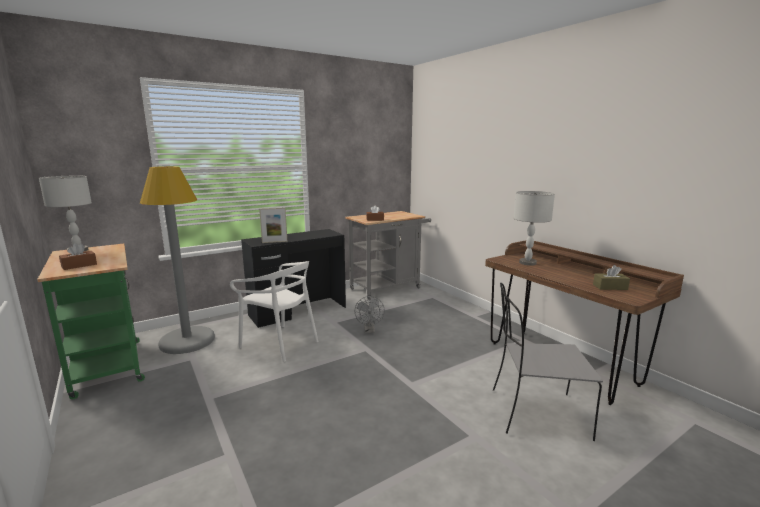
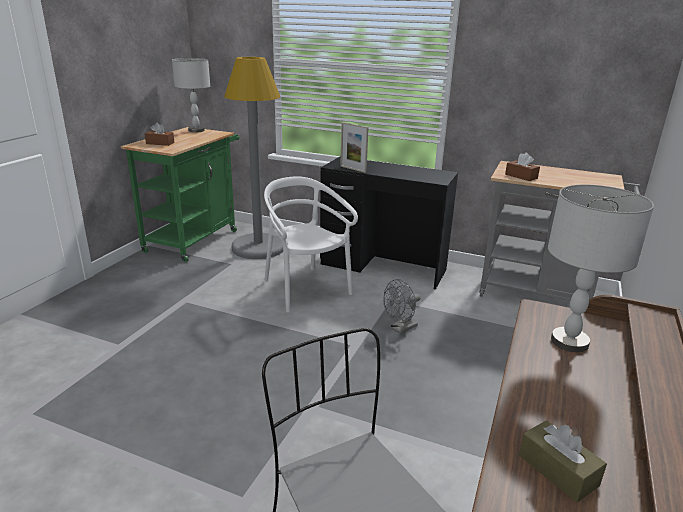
camera: 55 degrees right, 10 degrees up
(280, 343) = (305, 289): white chair -> white chair turned 150 degrees clockwise

